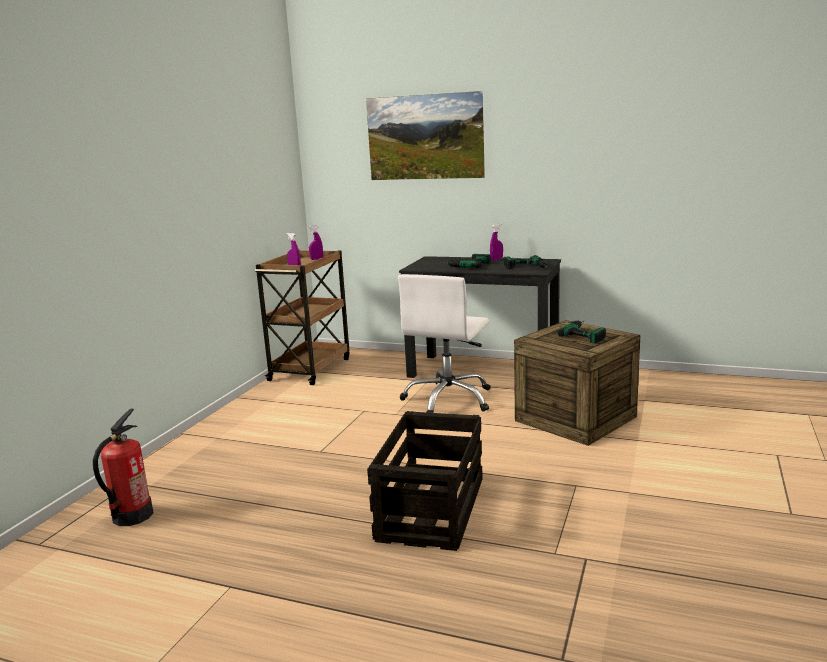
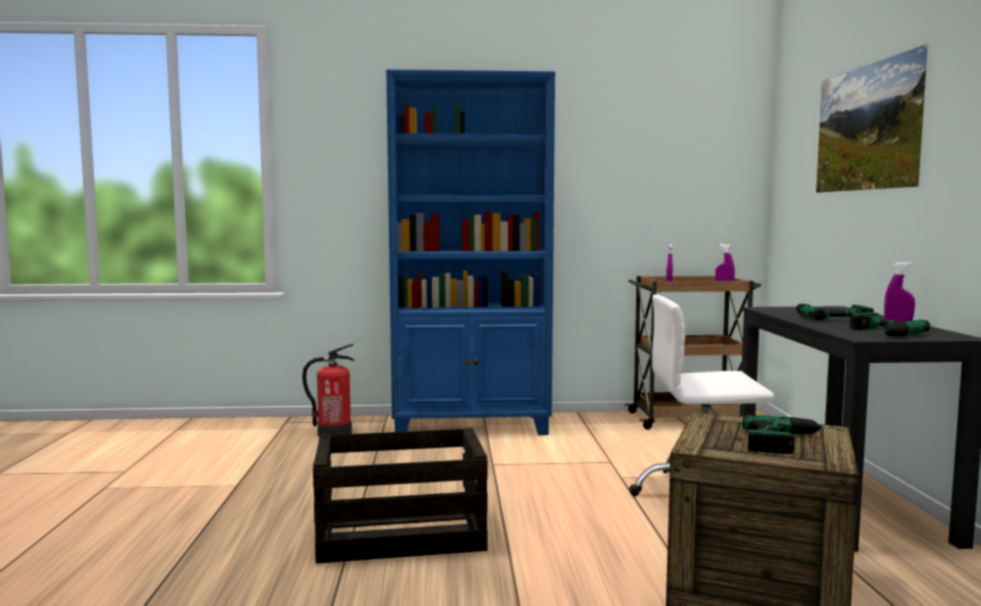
camera: 65 degrees right, 10 degrees down
(212, 443) = (472, 426): none -> blue bookcase

